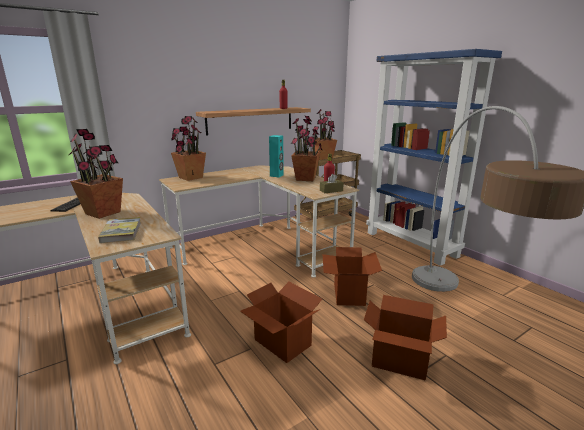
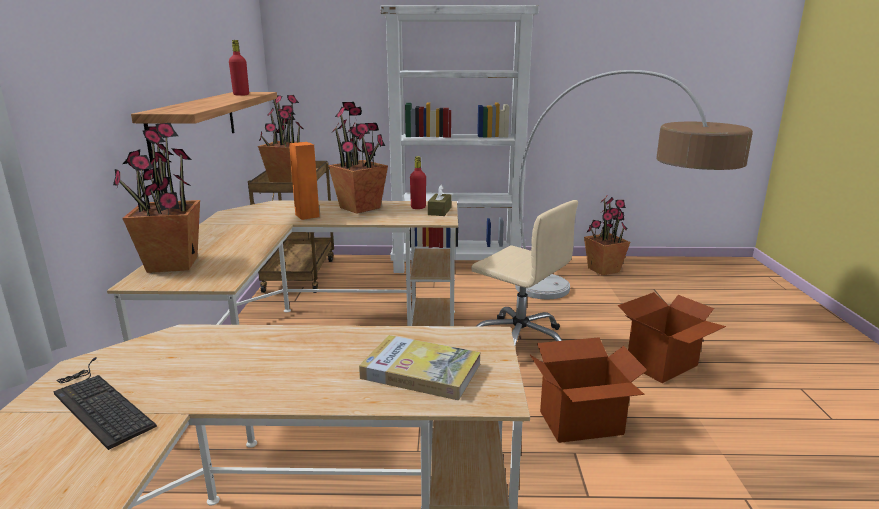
camera: 55 degrees left, 0 degrees up
(103, 213) = (260, 377): potted plant -> potted plant (603, 270)
(276, 175) = (307, 216): turquoise speaker -> orange speaker
(348, 294) = (520, 341): cardboard box -> beige office chair
(411, 244) = (457, 265): blue bookcase -> white bookcase

